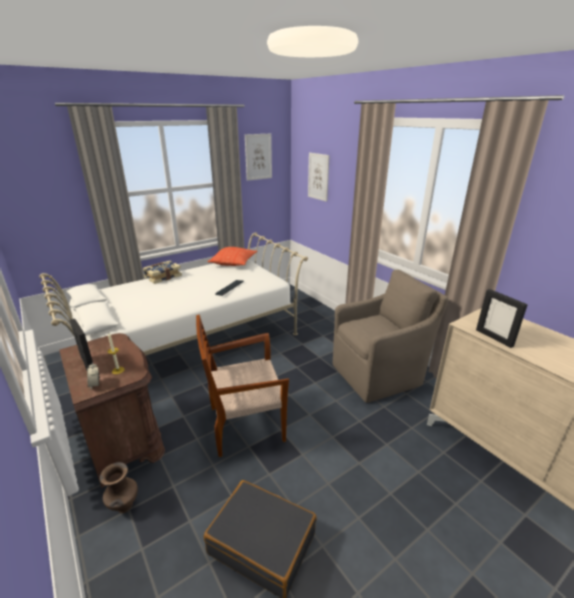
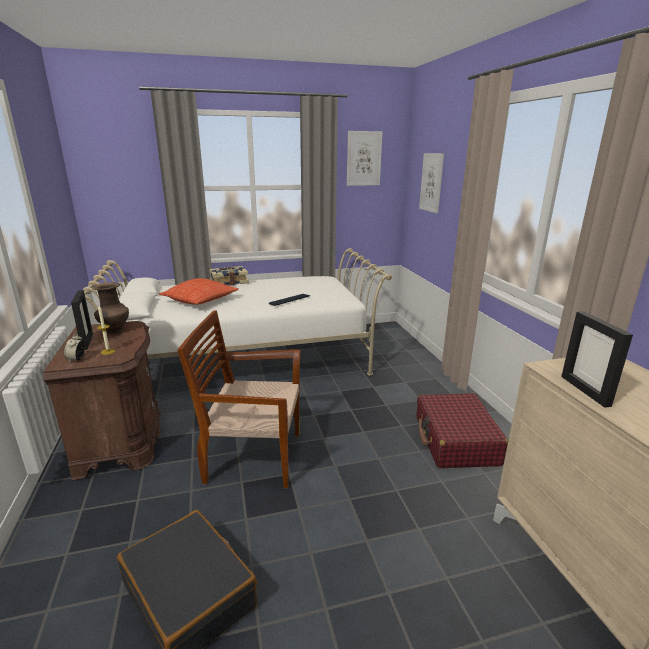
camera: 20 degrees right, 5 degrees down
(124, 506) = (79, 505): brown vase -> brown vase (115, 331)
(233, 263) = (314, 279): orange pillow -> orange pillow (200, 301)
(379, 374) = (455, 441): brown armchair -> red suitcase

